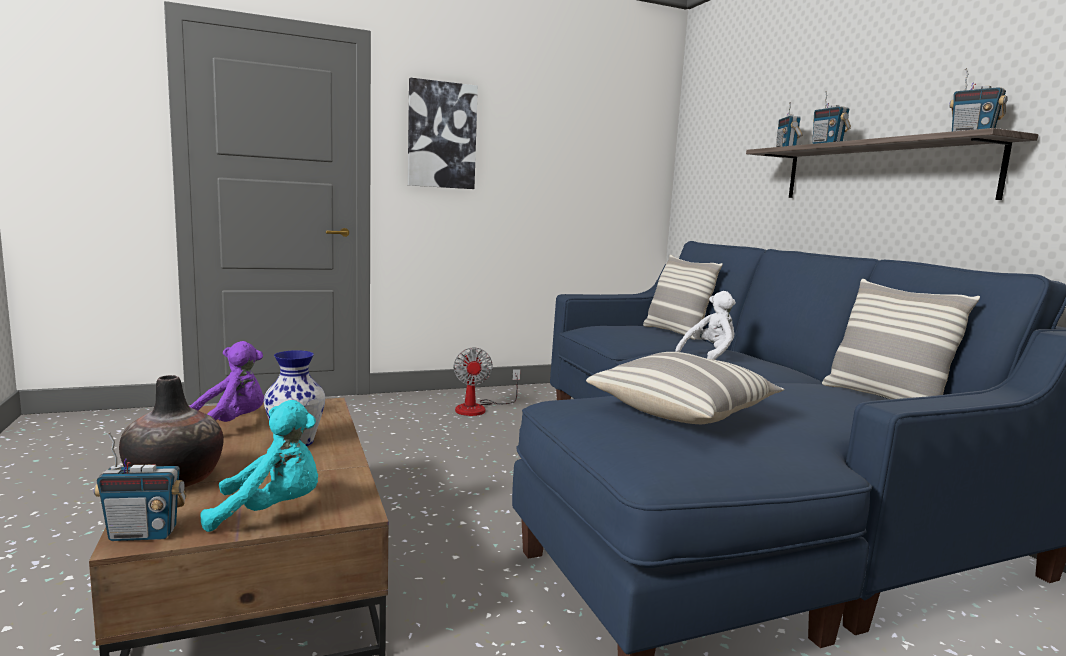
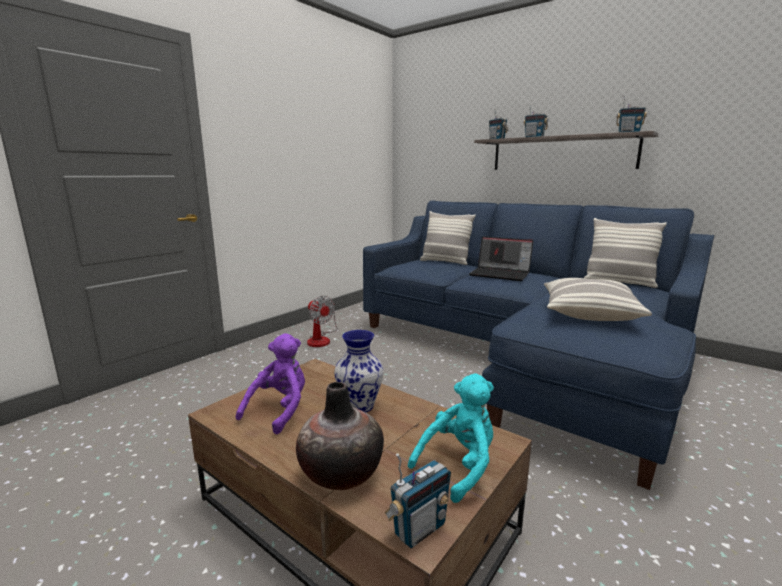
camera: 30 degrees left, 5 degrees up
(441, 135) = (255, 129): picture -> none
(709, 356) = (501, 274): white plush toy -> laptop

